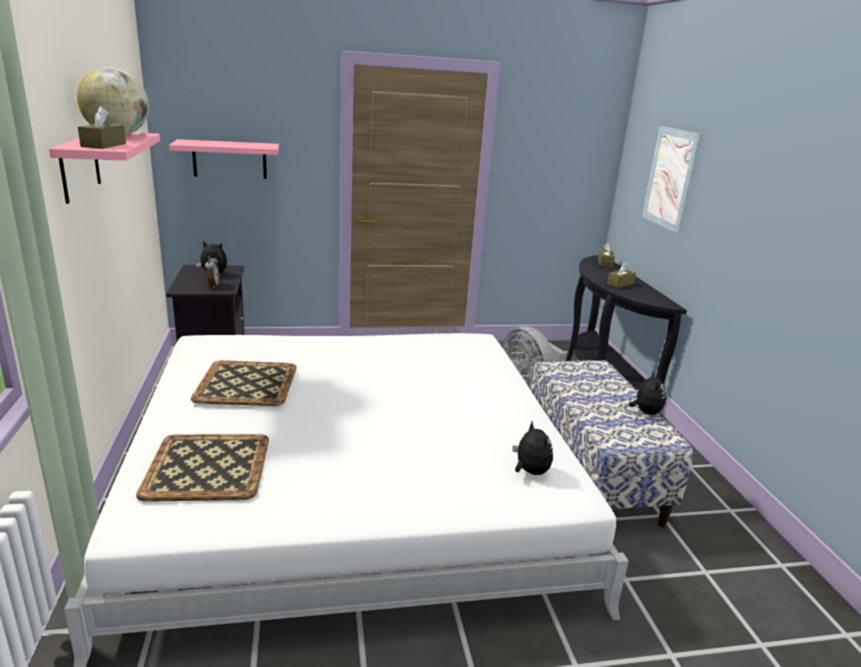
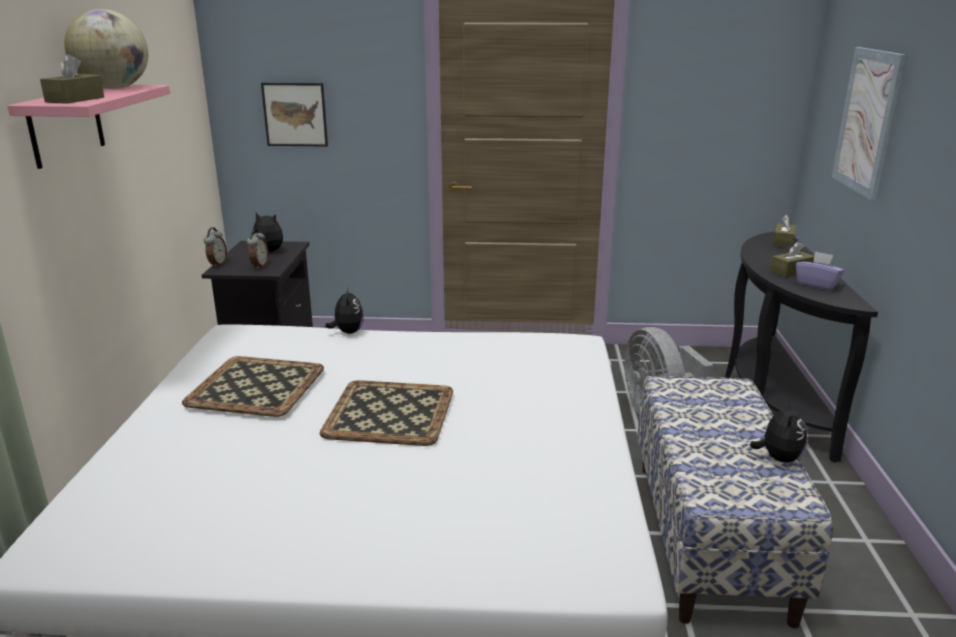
camera: 15 degrees right, 0 degrees up
(174, 285) = (217, 264): none -> alarm clock
(209, 466) = (163, 487): tray -> tray (391, 412)
(229, 159) = (295, 114): pink shelf -> picture
(529, 471) = (564, 531): plush toy -> plush toy (347, 332)
(640, 292) = (817, 284): none -> purple tissue box

